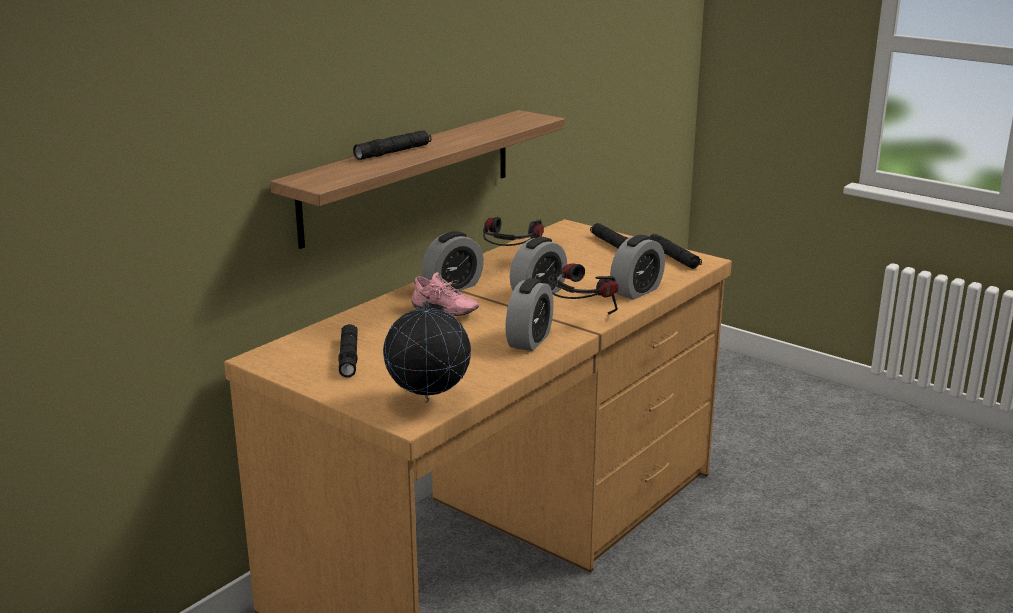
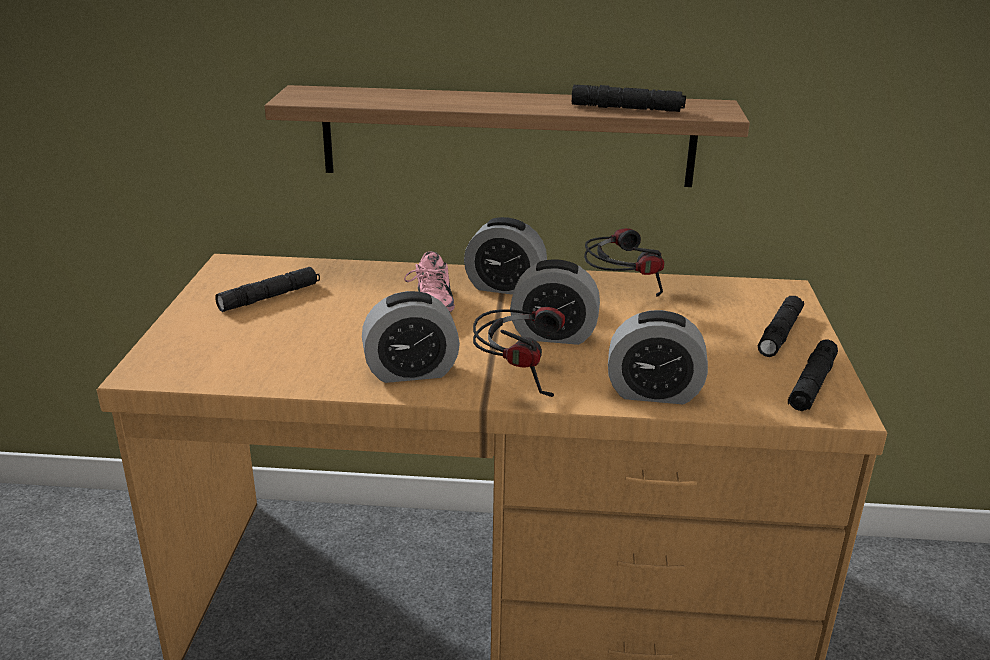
camera: 55 degrees right, 5 degrees up
(393, 152) = (452, 96): black flashlight -> black flashlight (627, 108)
(429, 401) = (197, 367): globe -> none

